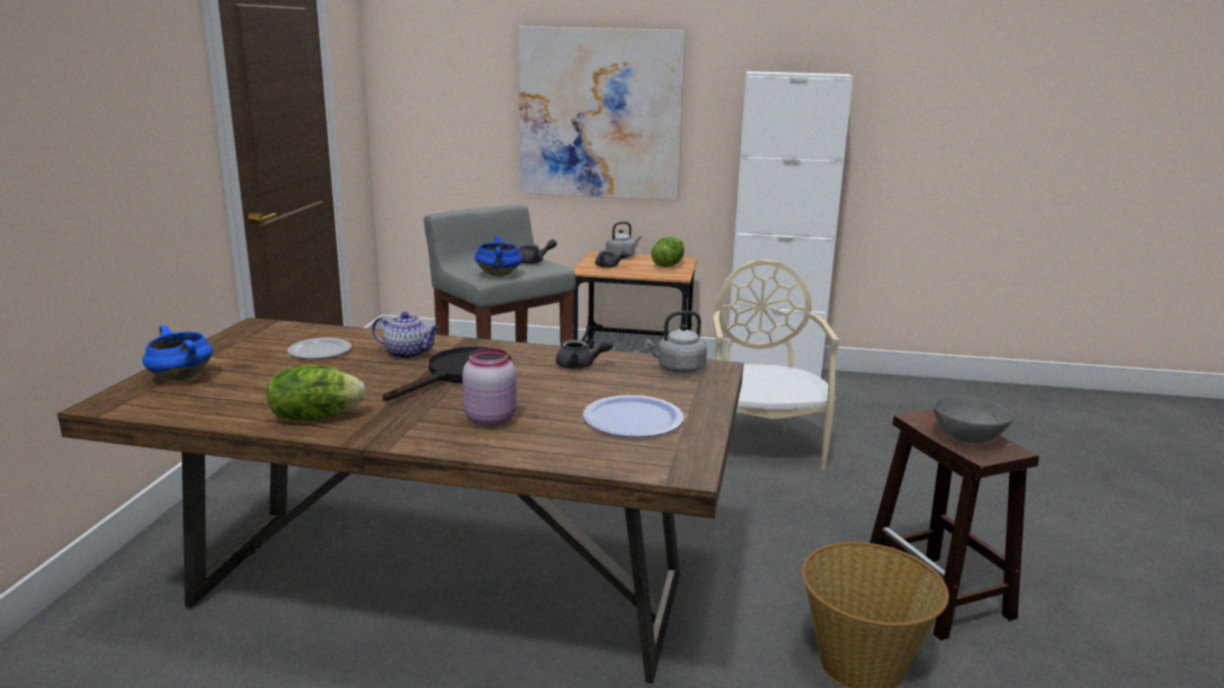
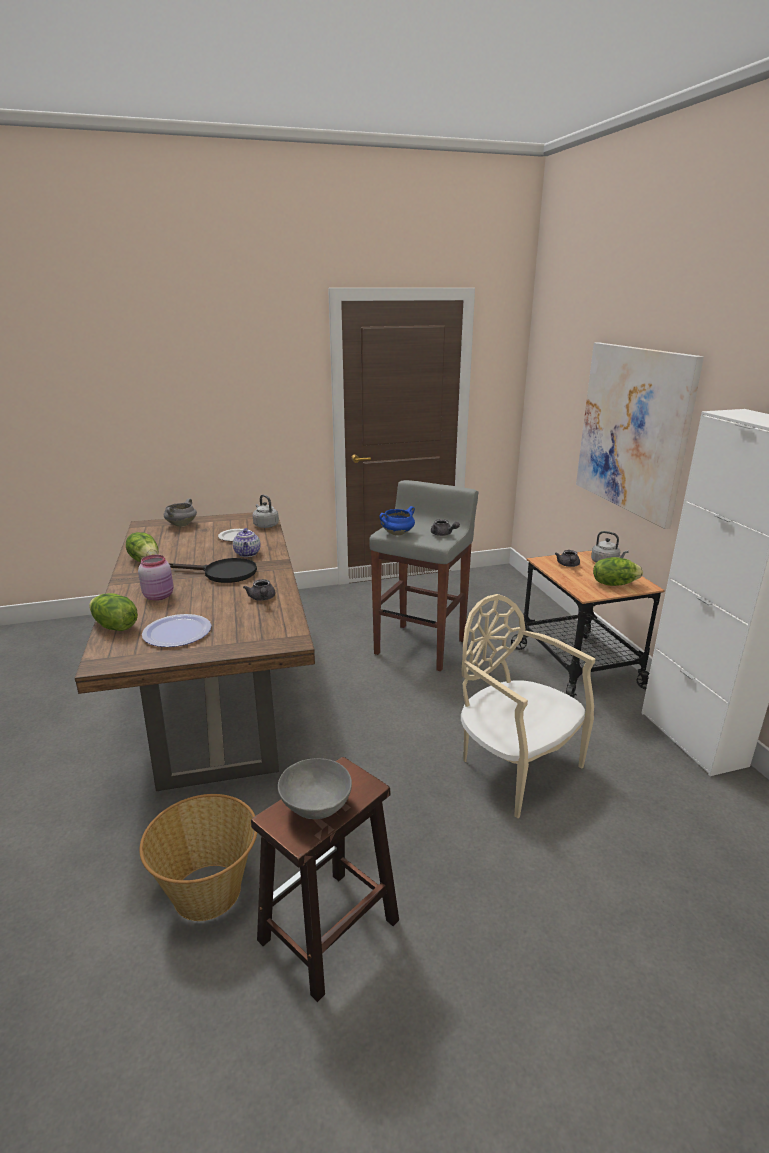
camera: 65 degrees right, 5 degrees up
(180, 377) = (181, 525): blue cooking pot -> grey cooking pot
(569, 456) = (114, 626): none -> lettuce
(678, 369) = (279, 628): grey kettle -> grey kettle (265, 525)
(760, 447) = (515, 767): beige chair -> beige chair turned 105 degrees counterclockwise

